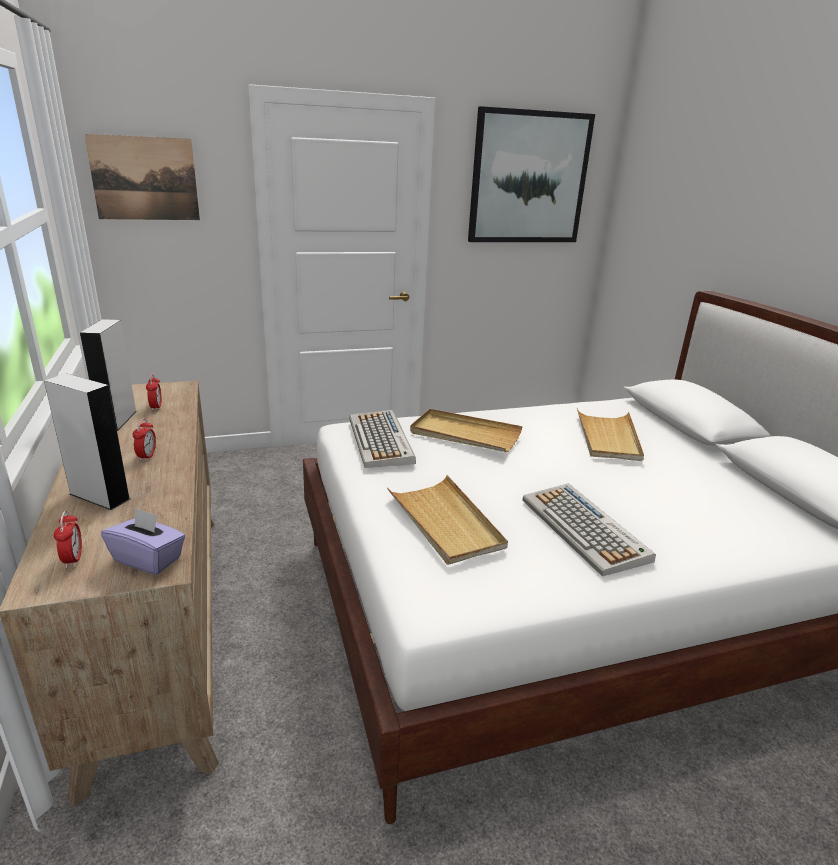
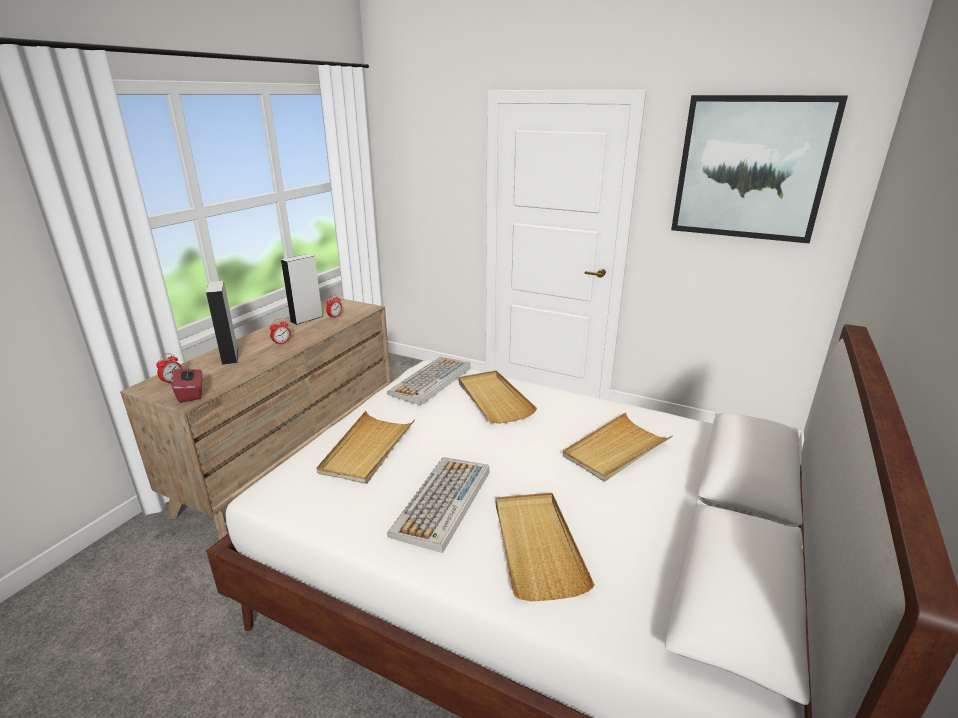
camera: 45 degrees right, 0 degrees up
(145, 179) = (418, 161): picture -> none
(148, 559) = (191, 394): purple tissue box -> red tissue box
(687, 522) = (537, 546): none -> beige tray

